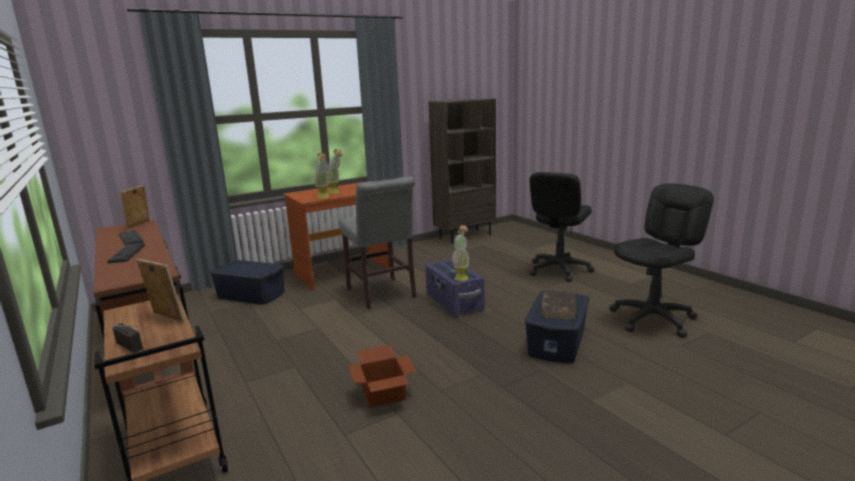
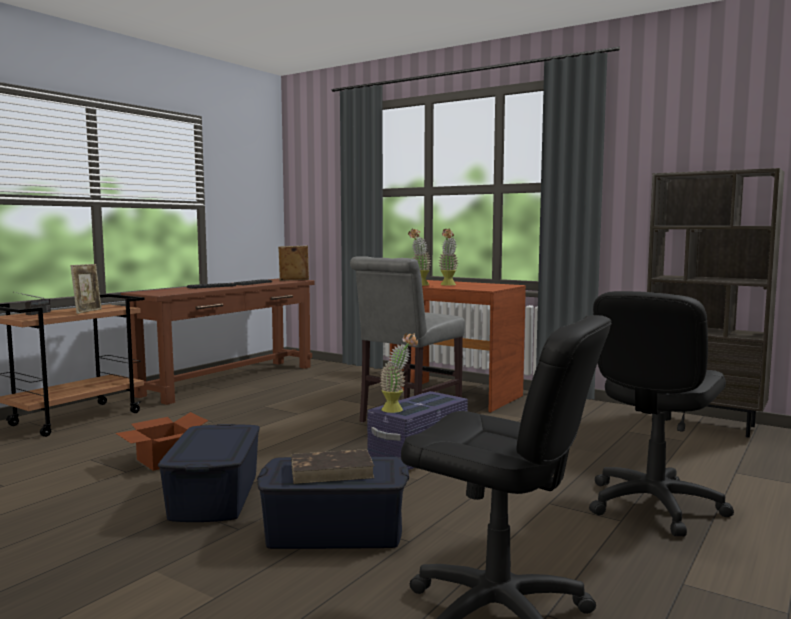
camera: 65 degrees right, 10 degrees down
(251, 295) = (357, 380): blue storage box -> blue storage box (214, 496)
(558, 270) = (653, 505): black office chair -> black office chair turned 60 degrees counterclockwise

